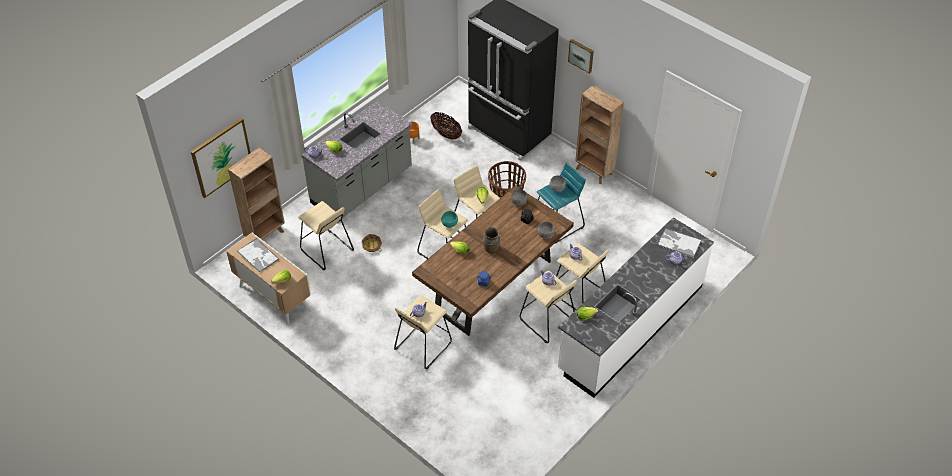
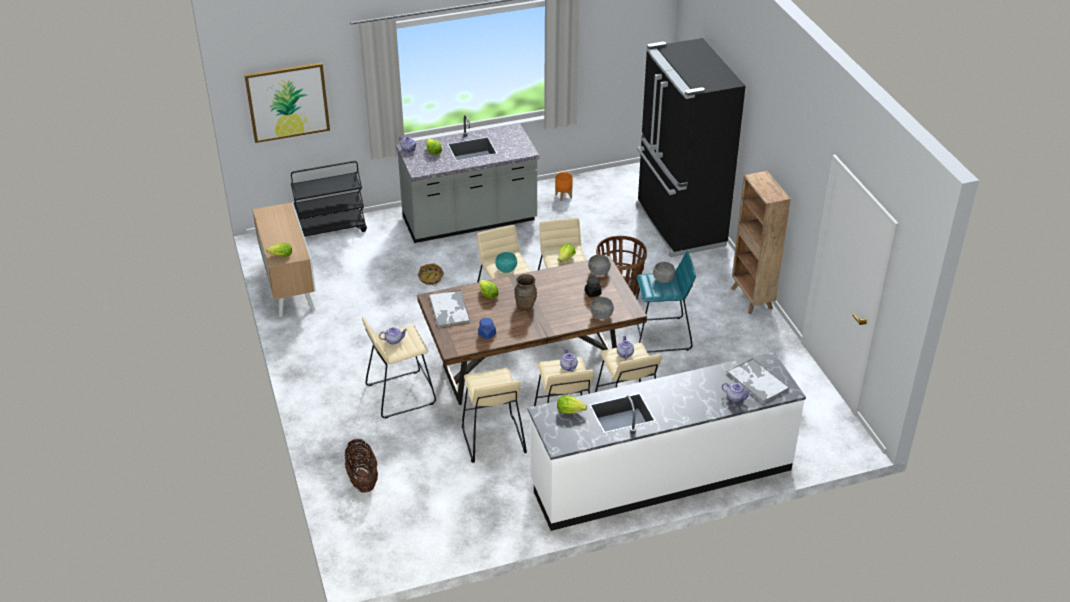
camera: 30 degrees right, 10 degrees down
(258, 256) = (278, 225): tray -> tray (449, 309)
(266, 235) = (331, 229): brown bookcase -> black cart
(326, 250) = (380, 265): beige stool -> beige stool (492, 439)
(446, 134) = (605, 203): basket -> basket (362, 479)
(581, 55) = (763, 127): picture -> none

